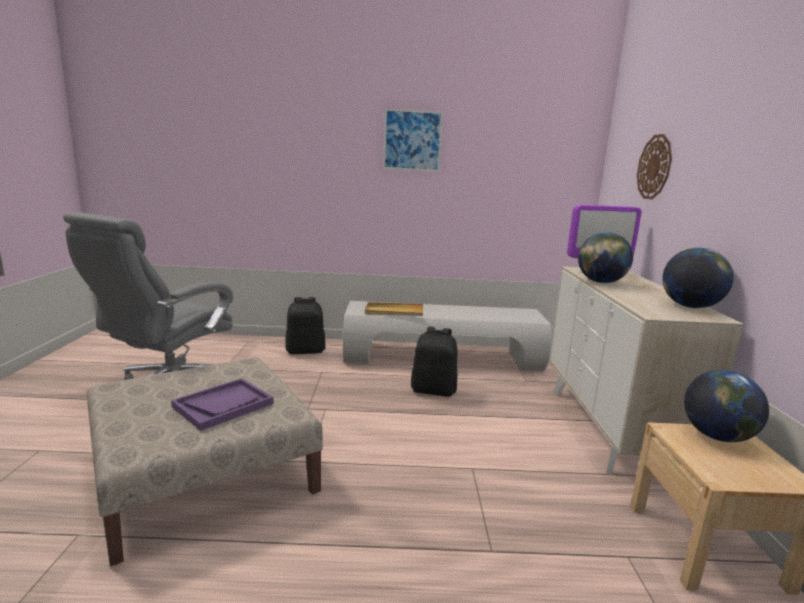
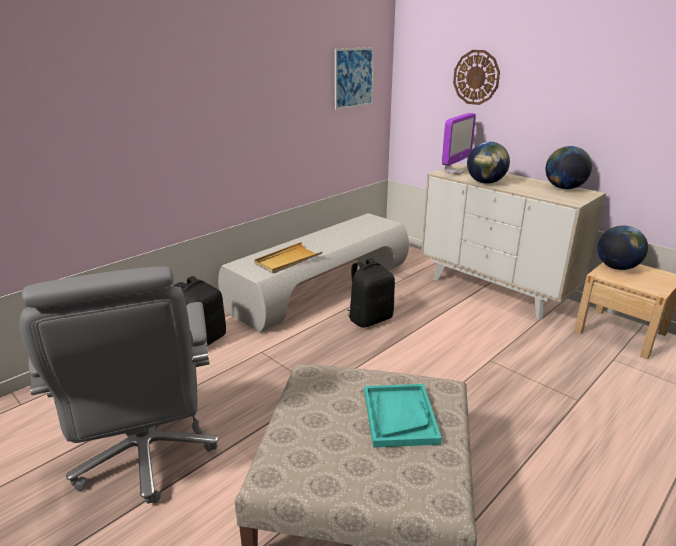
camera: 45 degrees left, 10 degrees up
(223, 405) = (399, 416): purple tray -> turquoise tray
(412, 140) = (250, 64): picture -> picture (354, 78)

